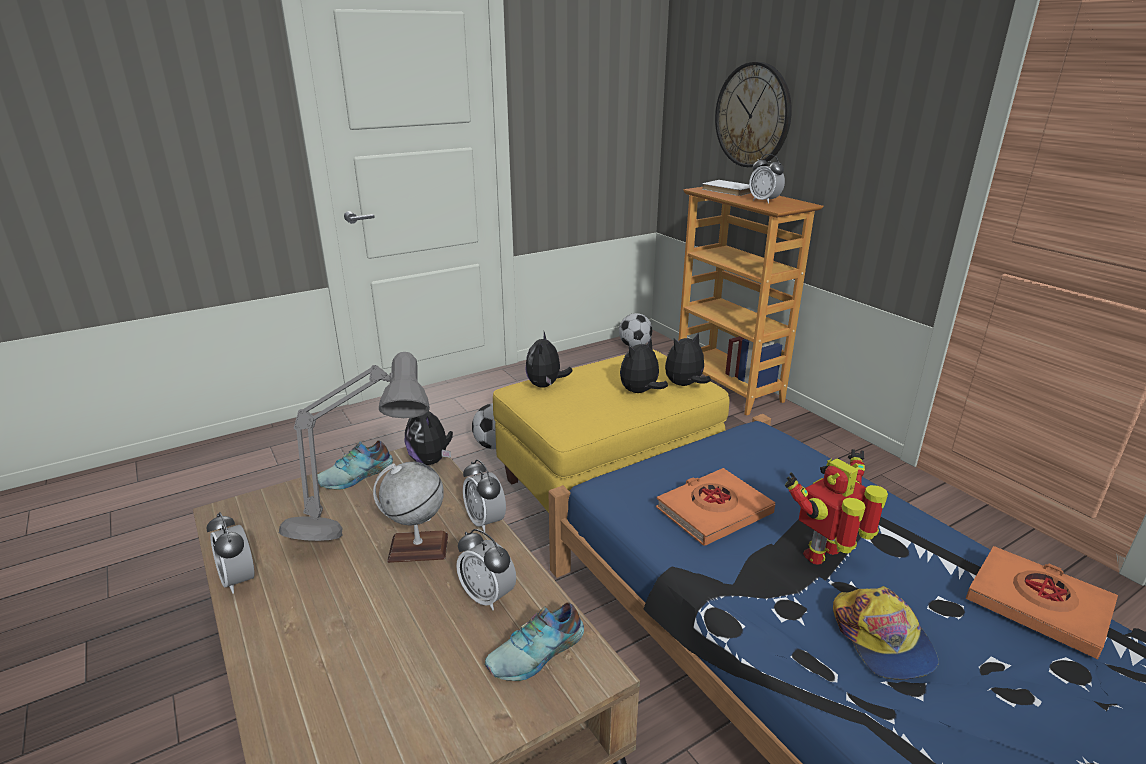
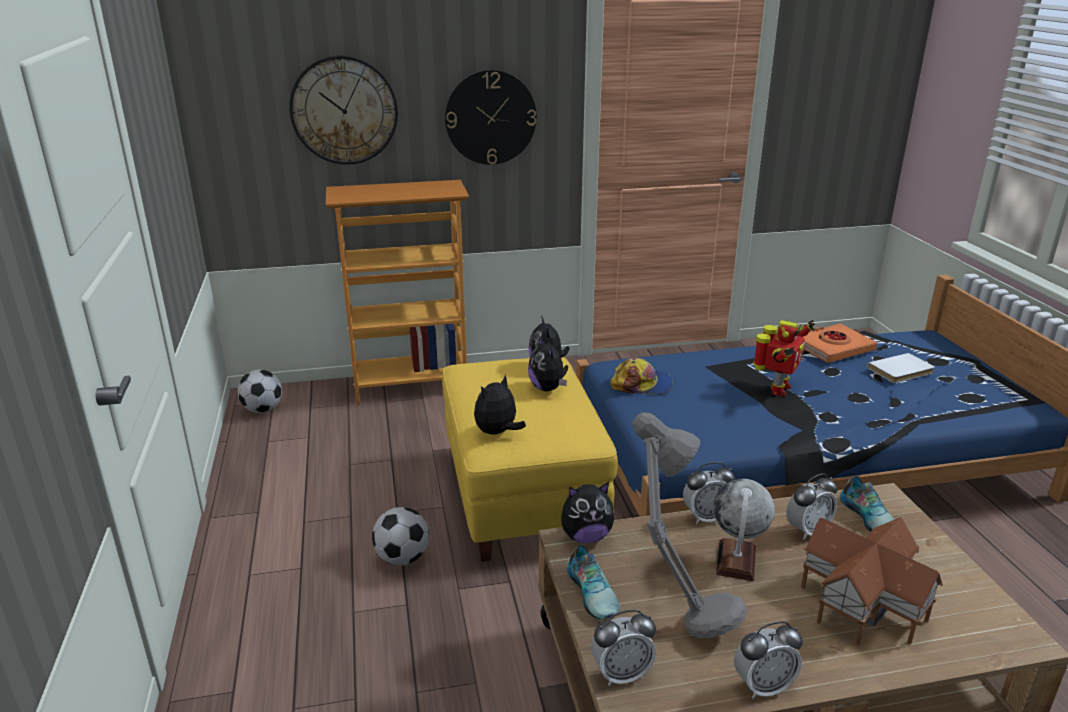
camera: 70 degrees left, 0 degrees up
(361, 645) = (860, 603): none -> toy house
(546, 385) = (497, 433): plush toy -> plush toy turned 105 degrees clockwise
(713, 511) = (717, 414): orange book -> none
(727, 190) = (359, 192): white book -> white book (902, 371)
(764, 201) = (420, 190): alarm clock -> alarm clock (621, 674)
(826, 555) = (777, 389): toy robot -> toy robot turned 135 degrees counterclockwise
(868, 144) = (490, 117): none -> wall clock
(882, 639) = (859, 396): cap -> cap (642, 384)

